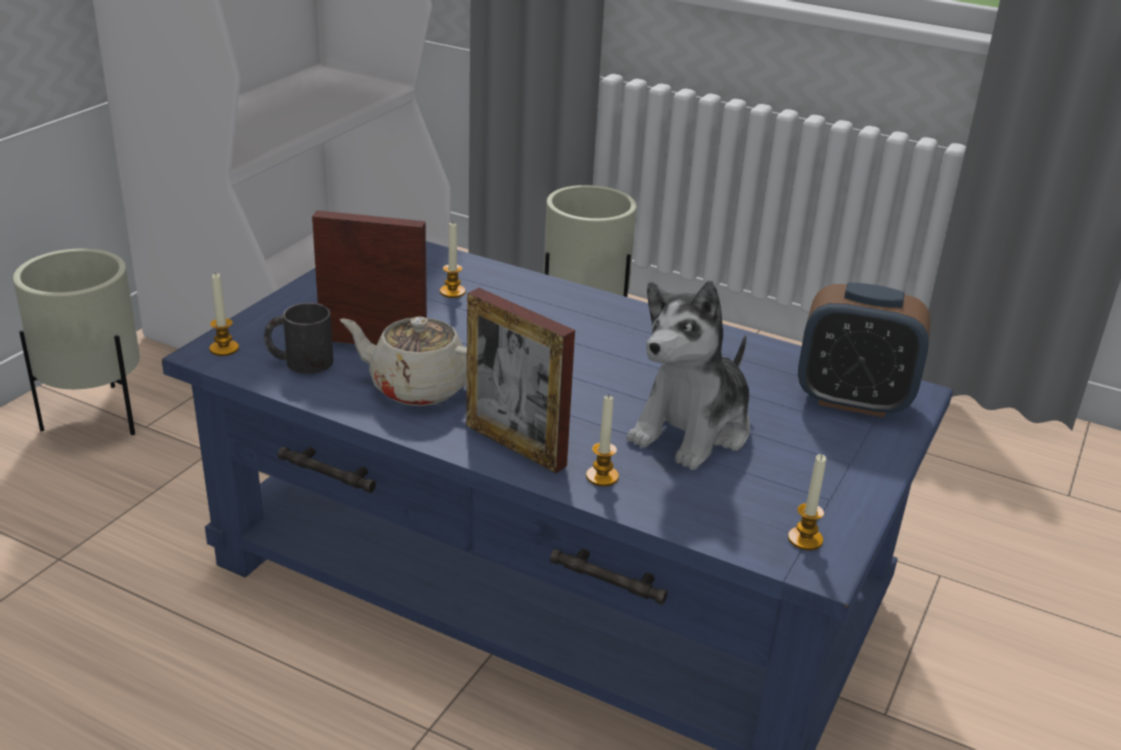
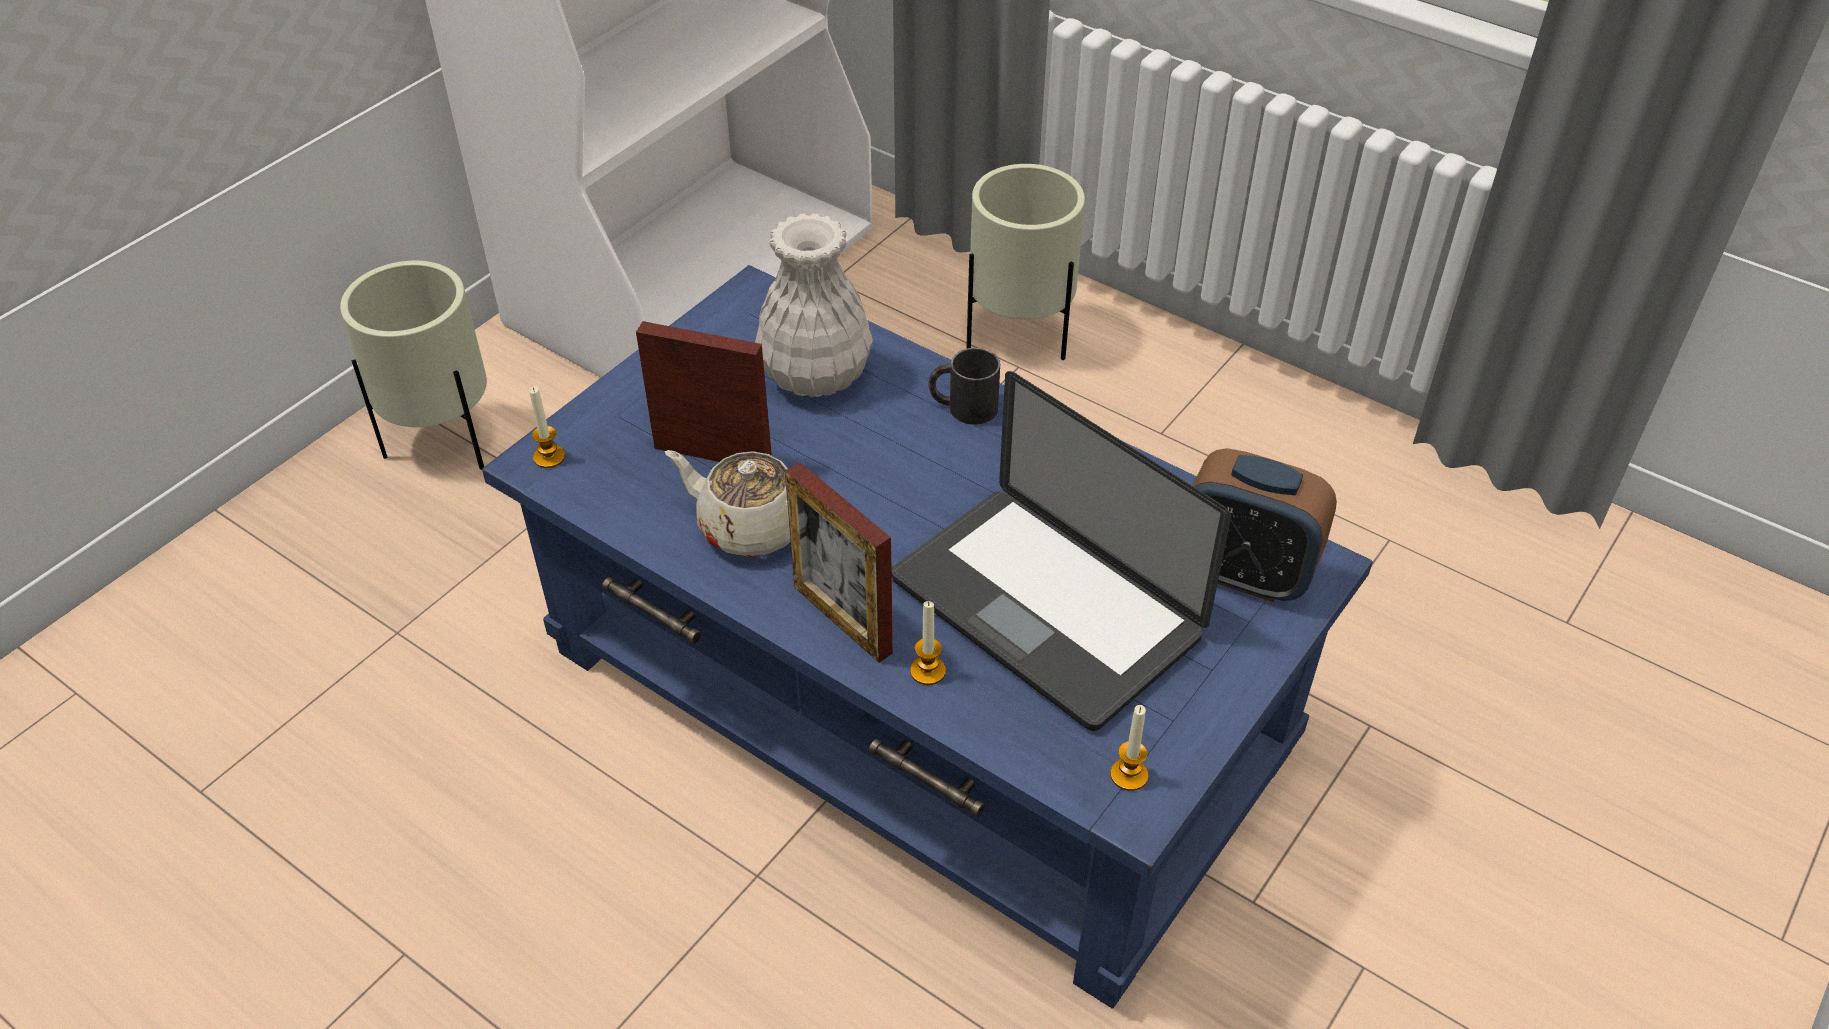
camera: 10 degrees right, 15 degrees up
(299, 362) = (628, 481): black mug -> black mug (963, 407)
(452, 292) = (815, 376): candle -> white vase
(693, 430) = (1045, 609): plush toy -> laptop

